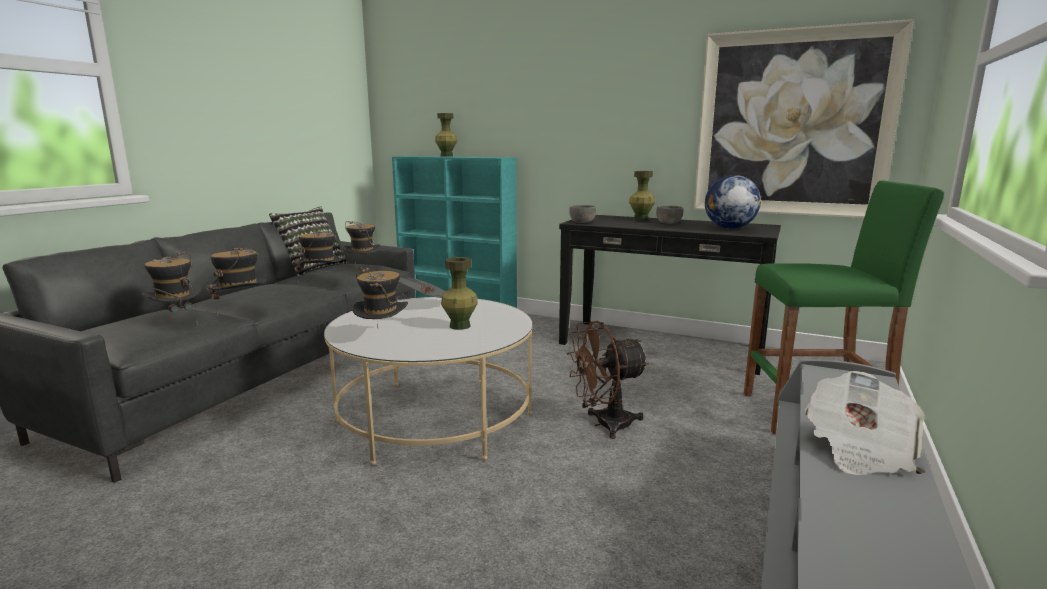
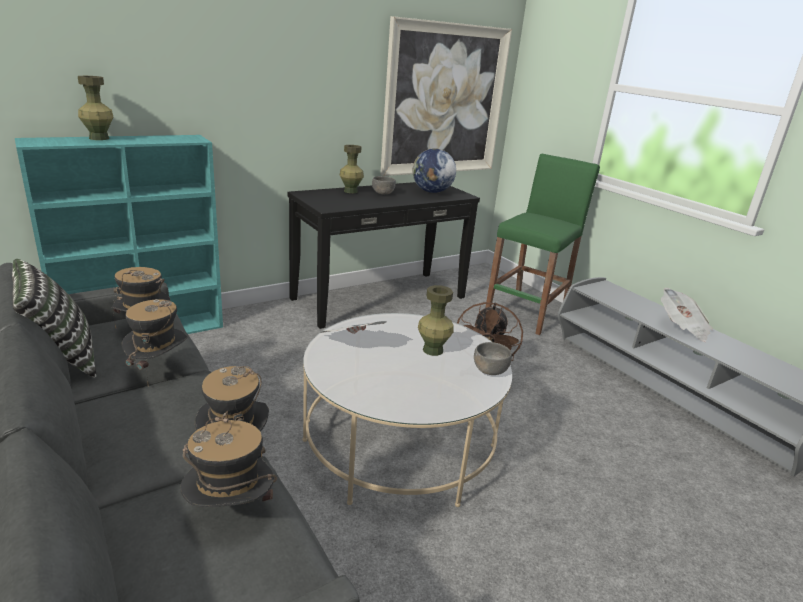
camera: 60 degrees left, 10 degrees up
(382, 337) = (428, 392): hat -> none
(581, 222) = (330, 207): grey bowl -> grey bowl (489, 370)

